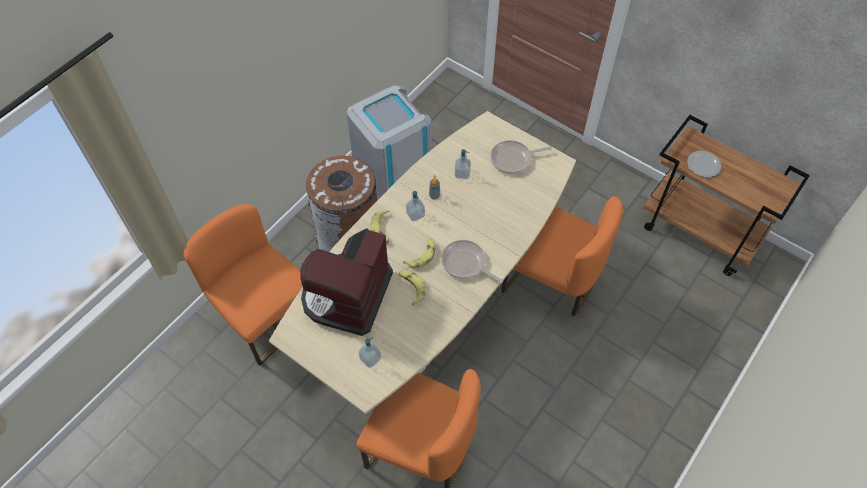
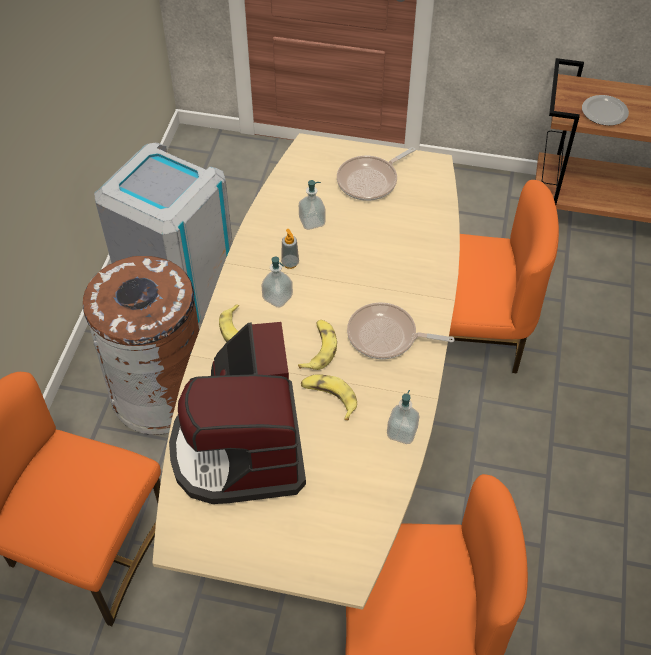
camera: 25 degrees left, 5 degrees down
(370, 358) = (326, 523): soap dispenser -> soap dispenser (402, 432)

